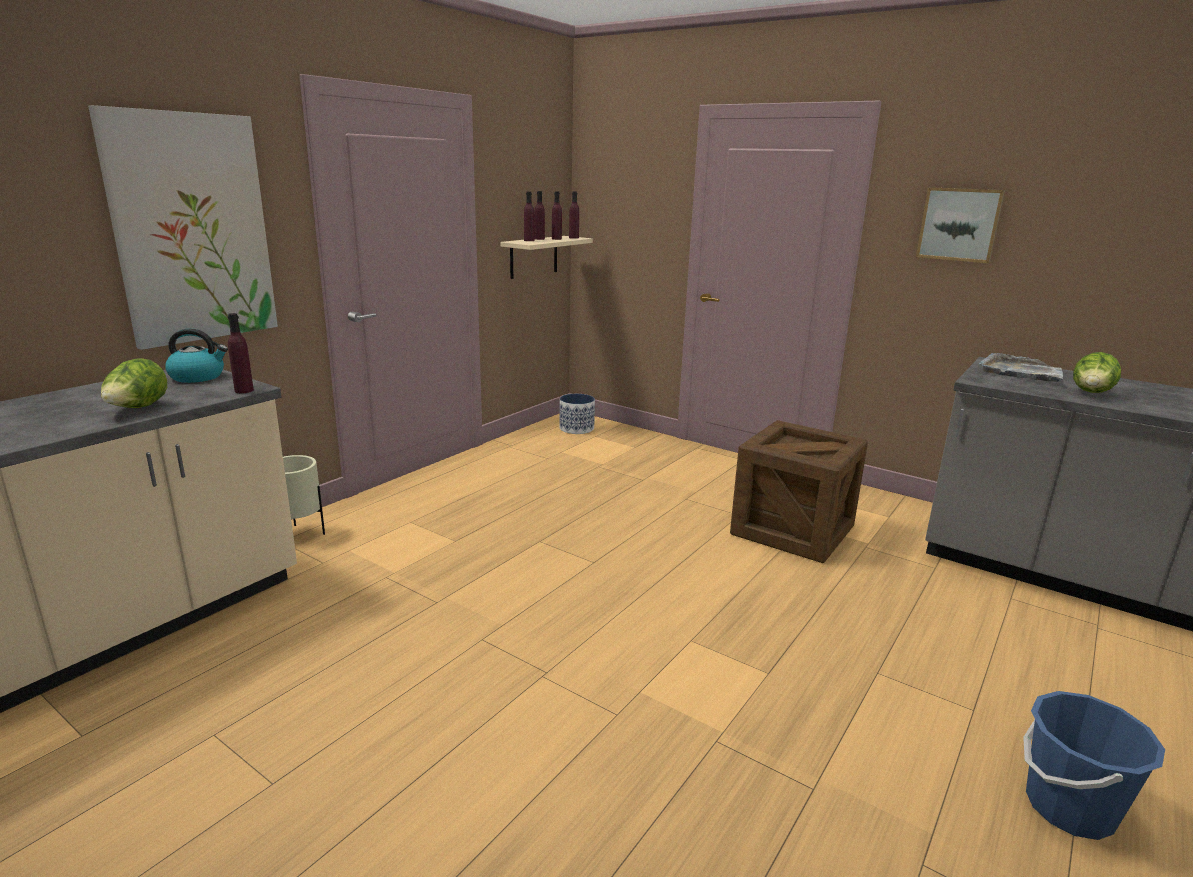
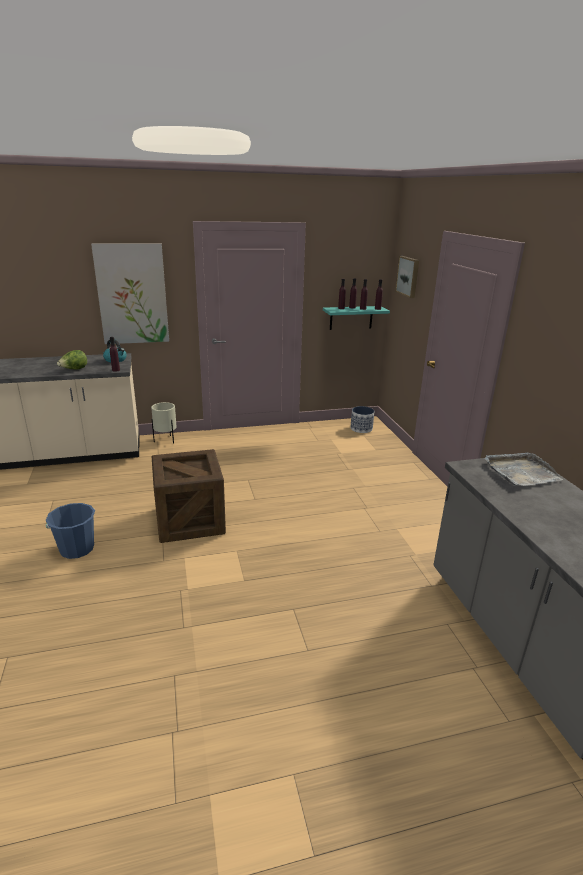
camera: 40 degrees right, 5 degrees up
(534, 257) = (351, 317): beige shelf -> turquoise shelf
(792, 530) = (382, 528): crate -> crate (190, 520)
(959, 224) = (551, 347): picture -> picture (408, 276)
(1069, 808) = (270, 707): blue bucket -> blue bucket (77, 549)
(1091, 393) = (522, 501): lettuce -> none

